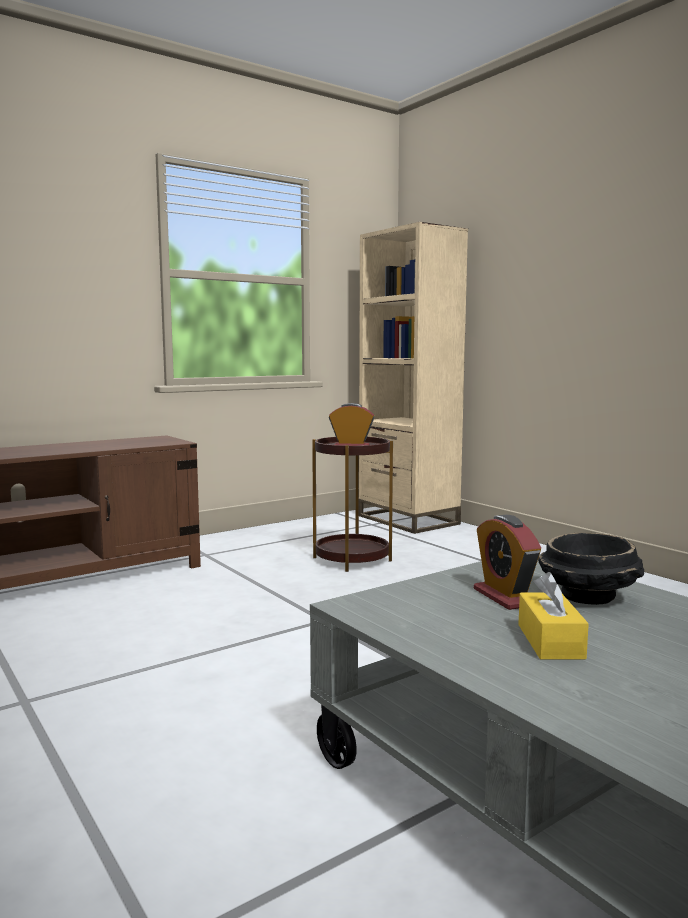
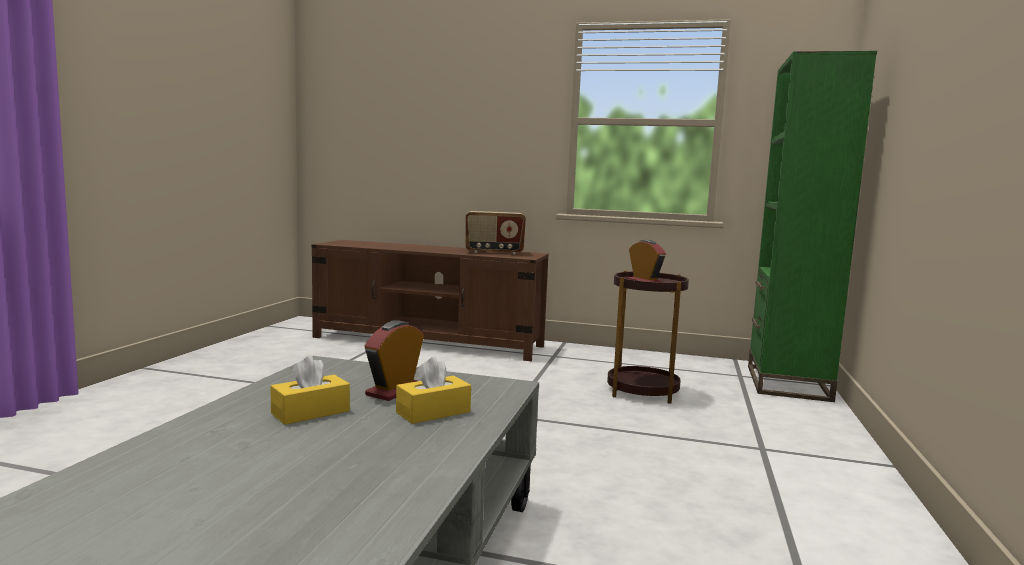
camera: 50 degrees right, 0 degrees up
(119, 443) = (494, 252): none -> radio
(407, 520) = (787, 383): beige bookcase -> green bookcase
(589, 597) = (433, 412): black bowl -> yellow tissue box

